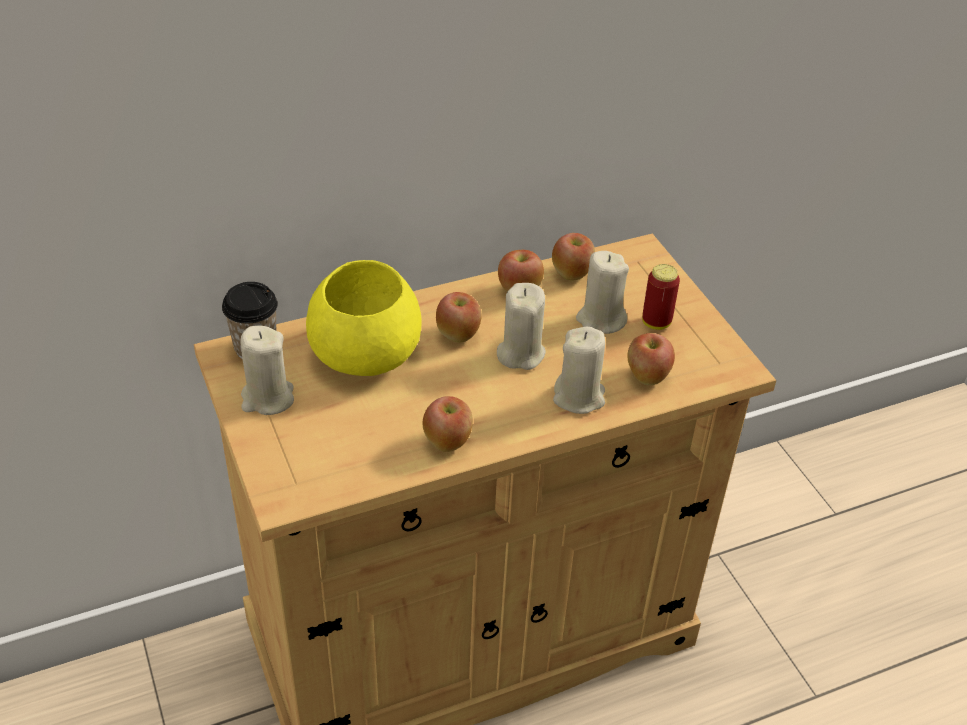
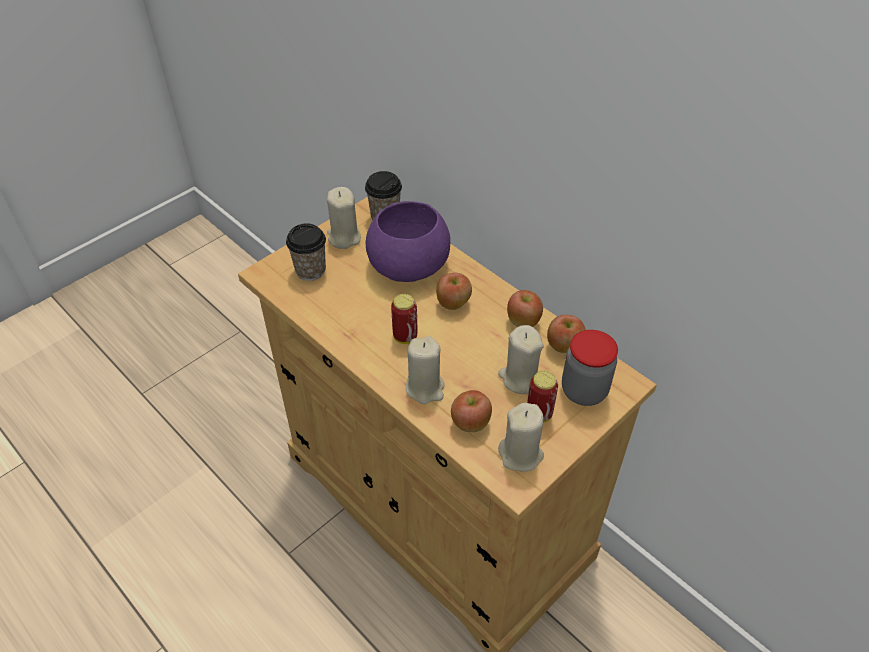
camera: 70 degrees right, 5 degrees up
(311, 448) = (310, 270): none -> cup
(365, 351) = (410, 264): yellow bowl -> purple bowl
(448, 442) = (345, 330): apple -> none
(489, 391) = (405, 337): none -> can
(520, 353) = (453, 342): beige candle -> beige candle (521, 454)
(639, 281) = (584, 391): none -> jar

